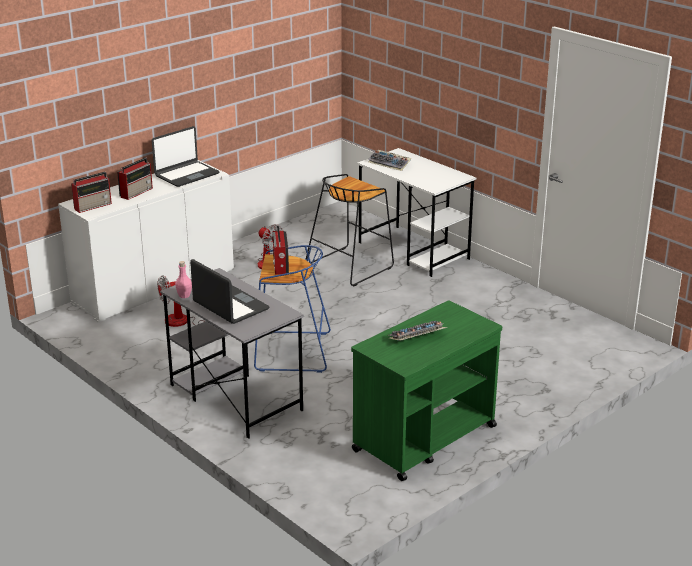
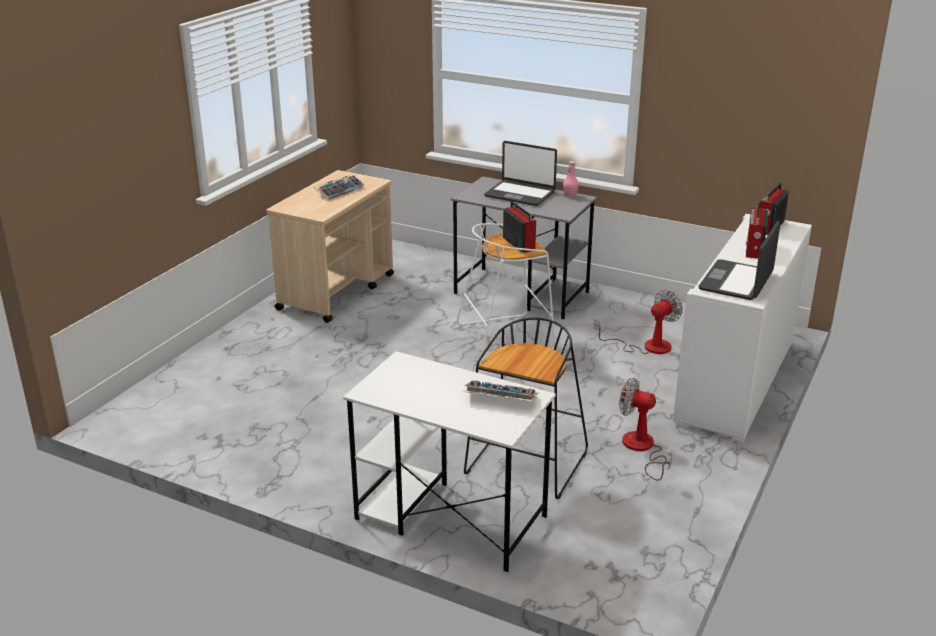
camera: 160 degrees right, 0 degrees up
(291, 352) = (506, 338): blue stool -> white stool
(423, 438) = (337, 291): green cart -> beige cart

